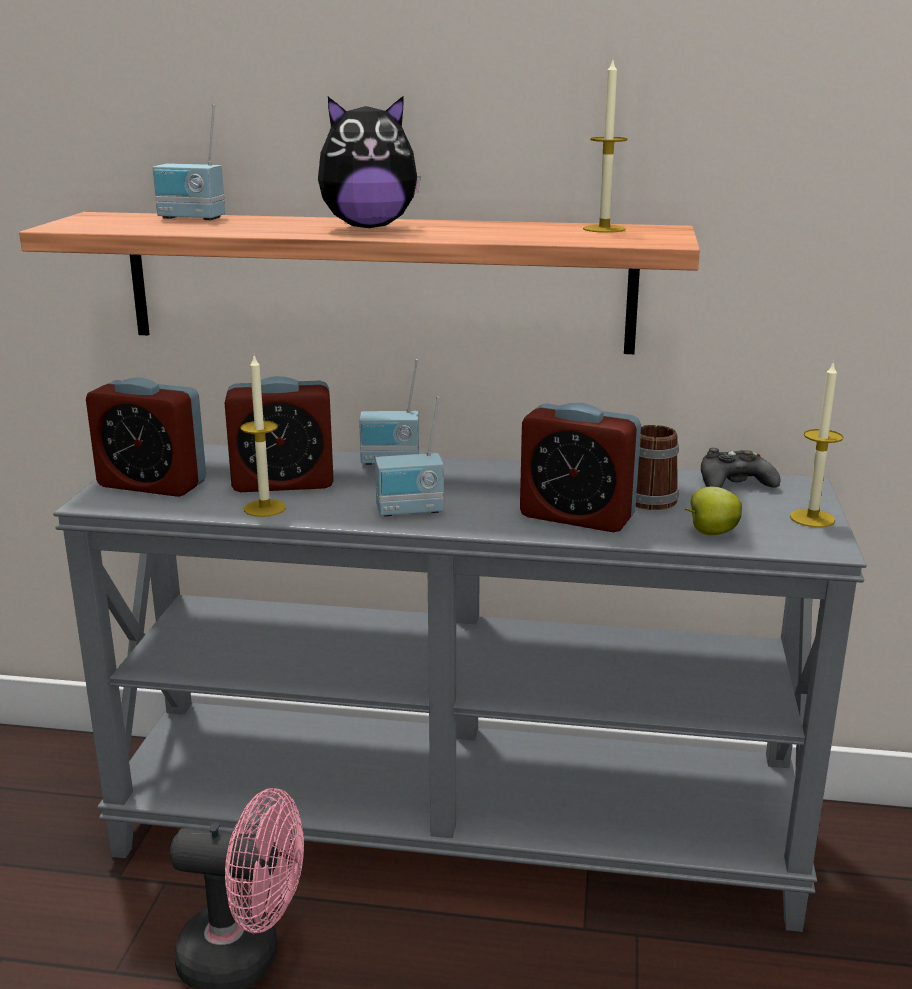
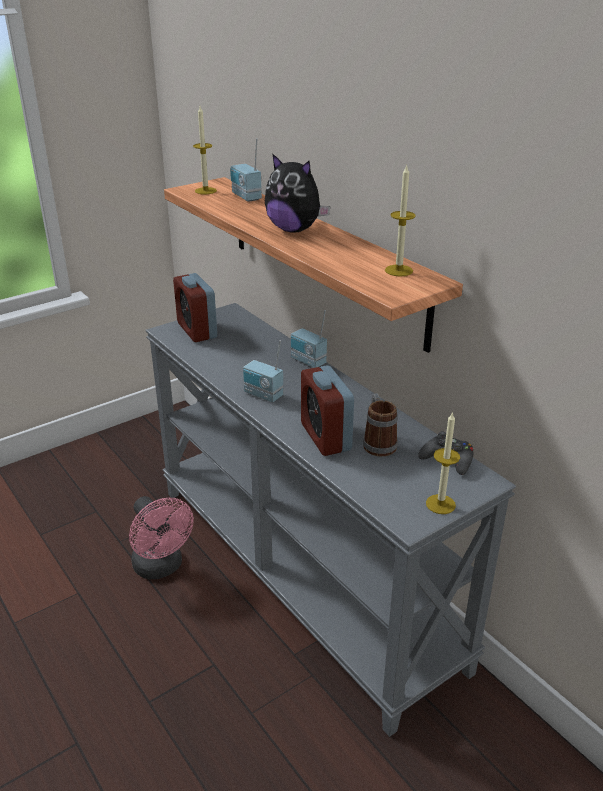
camera: 45 degrees right, 10 degrees up
(265, 508) = (213, 364): candle -> candle (205, 191)
(283, 483) = (243, 353): alarm clock -> none
(710, 533) = (368, 481): apple -> none

